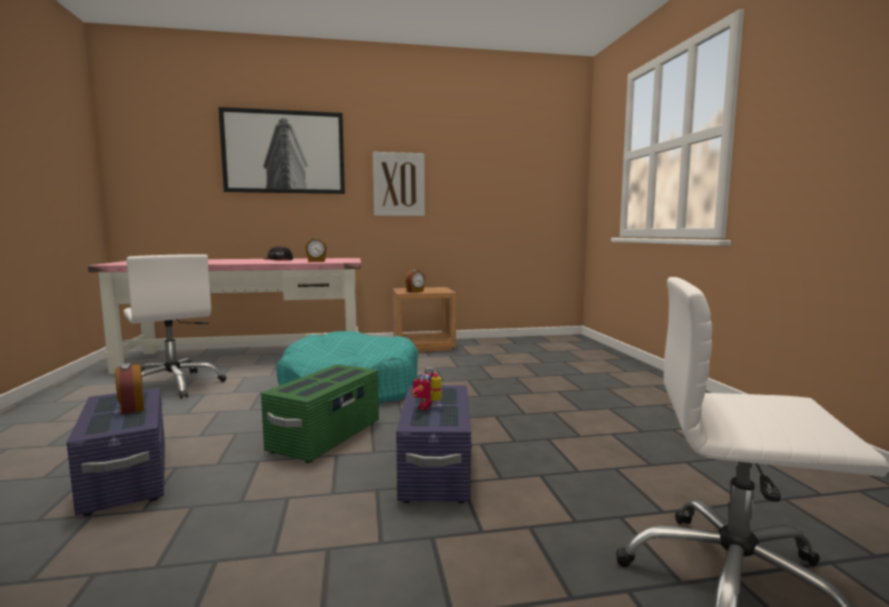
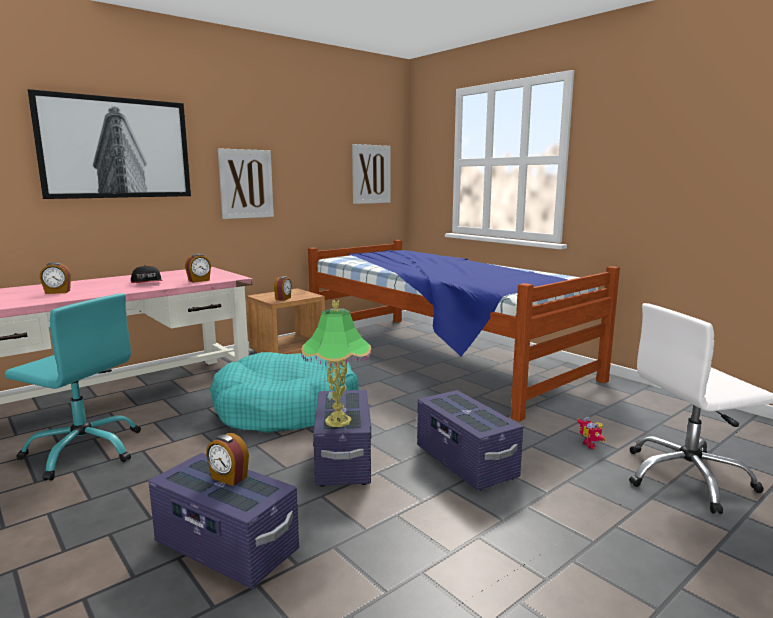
camera: 30 degrees left, 5 degrees up
(174, 386) = (84, 450): white office chair -> turquoise office chair
(208, 261) = (57, 292): none -> alarm clock
(299, 388) = (338, 421): none -> table lamp
(326, 437) = (343, 460): green storage box -> purple storage box
(429, 406) = (466, 414): toy robot -> toy robot (591, 445)
(539, 177) = (371, 174): none -> picture
(564, 371) = (441, 358): none -> bed

